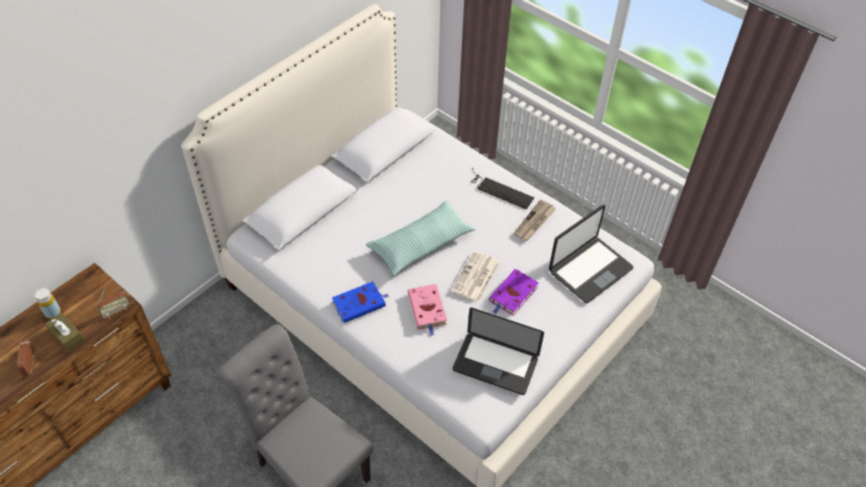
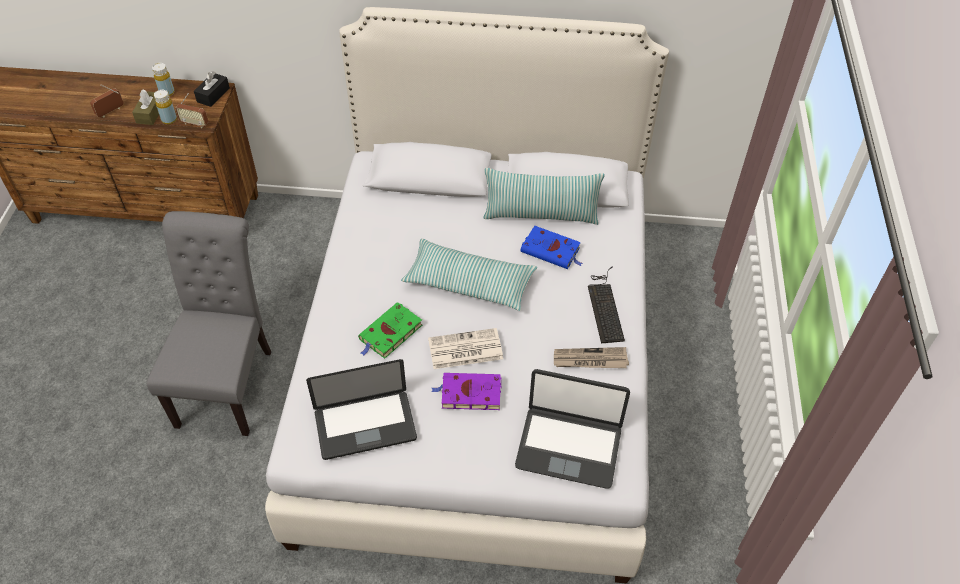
camera: 55 degrees right, 0 degrees up
(91, 326) = (169, 120): none -> yellow bottle
(94, 283) = (213, 95): none -> black tissue box
(360, 303) = (356, 279): blue book -> blue book (552, 251)
(397, 175) = (541, 215): none -> pillow
(427, 310) = (389, 334): pink book -> green book
(495, 364) = (365, 426): laptop -> laptop turned 90 degrees counterclockwise

